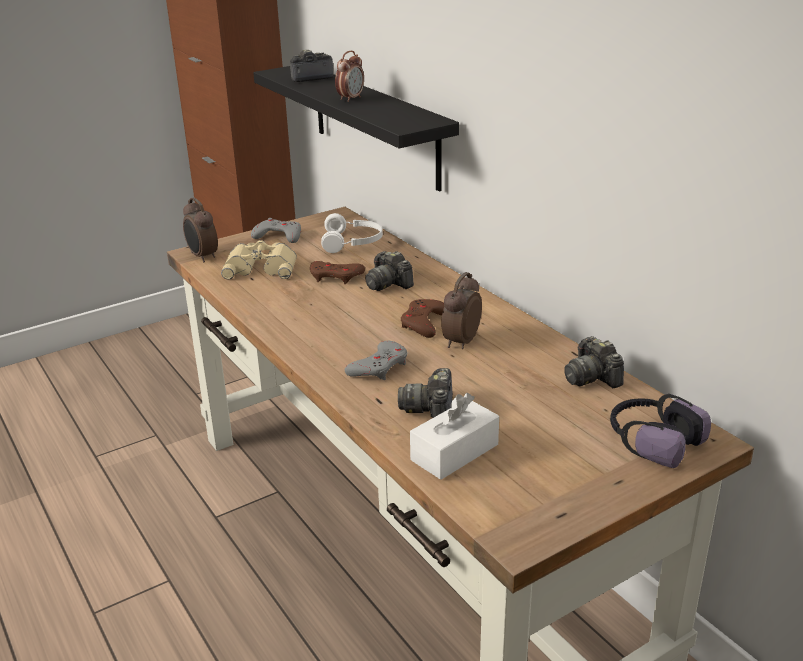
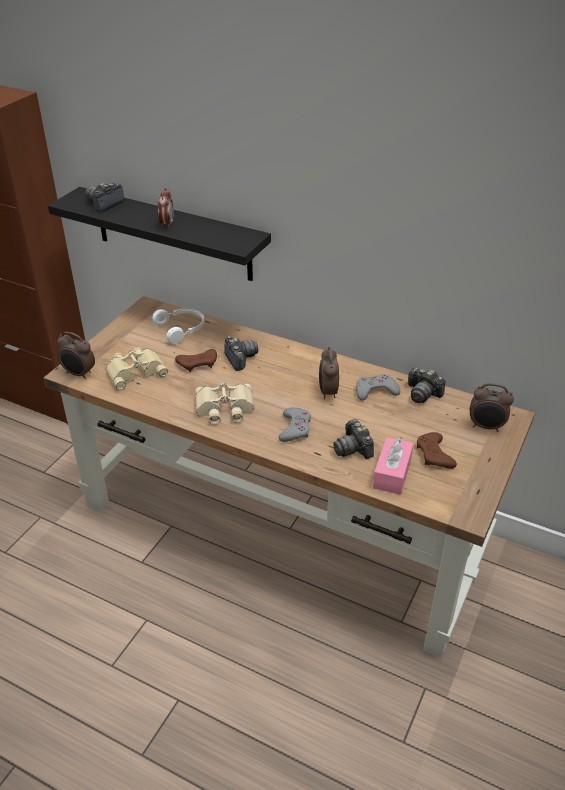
camera: 30 degrees left, 10 degrees up
(278, 236) = (119, 338): grey game controller -> grey game controller (375, 391)
(317, 325) = (224, 408): none -> beige binoculars
(388, 284) = (240, 359): camera -> camera turned 135 degrees counterclockwise
(424, 323) = (292, 384): brown game controller -> brown game controller (434, 454)
(454, 452) = (392, 473): white tissue box -> pink tissue box
(652, 441) = (486, 427): headphones -> alarm clock

